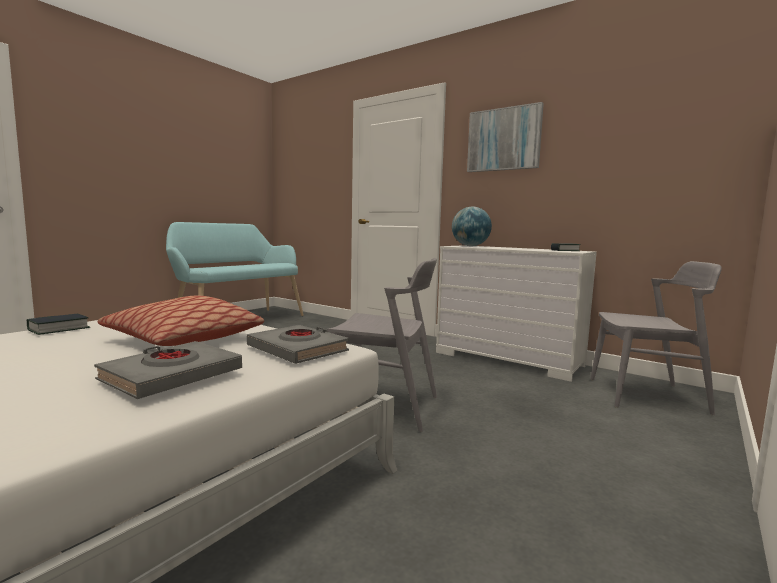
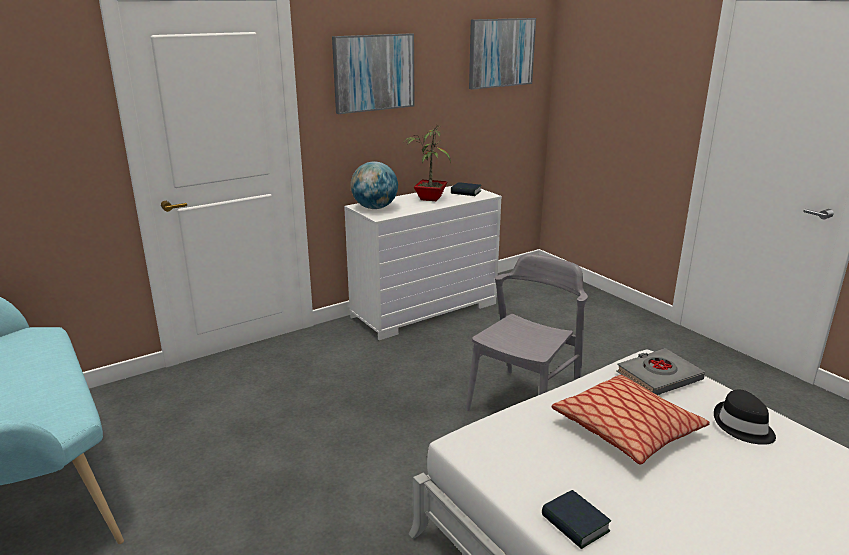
camera: 70 degrees left, 15 degrees up
(172, 376) = (743, 426): grey book -> black hat
(522, 248) = (429, 198): none -> potted plant
(647, 396) = (534, 289): grey chair -> none
(666, 110) = (501, 53): none -> picture

